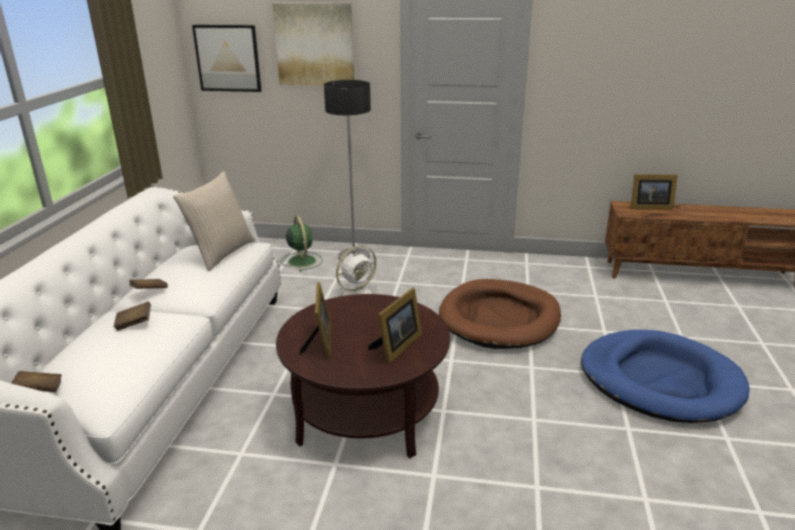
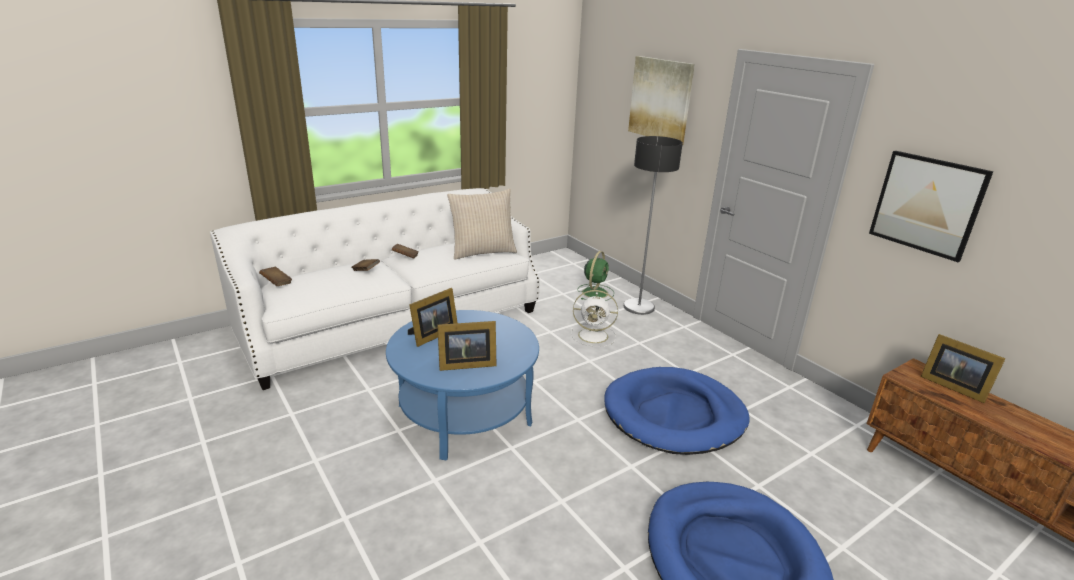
camera: 45 degrees right, 0 degrees up
(228, 58) = (601, 100): picture -> picture (927, 204)
(366, 412) = (465, 414): brown coffee table -> blue coffee table
(499, 318) = (674, 415): brown dog bed -> blue dog bed

